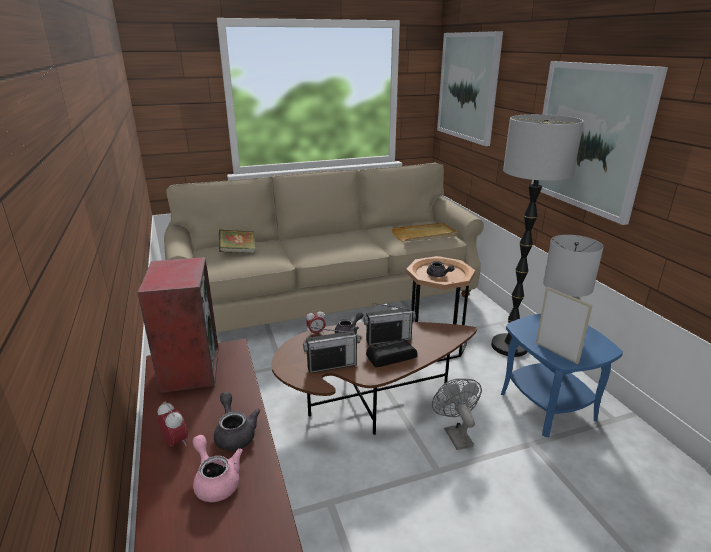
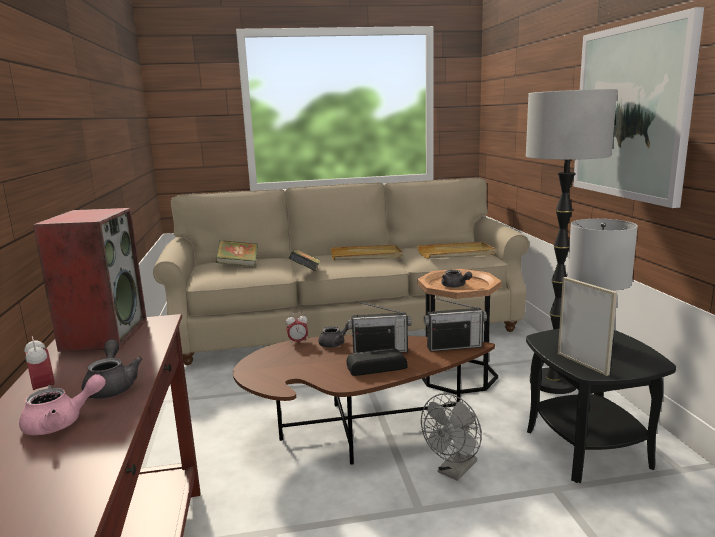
camera: 10 degrees right, 10 degrees down
(215, 480) = (61, 423): pink teapot -> pink teapot turned 90 degrees clockwise
(302, 259) = (306, 273): none -> book
(332, 365) = (302, 372): radio -> radio (454, 346)
(348, 237) = (366, 256): none -> beige tray
(455, 434) = (454, 471): grey fan -> grey fan turned 135 degrees counterclockwise
(468, 87) = (508, 88): picture -> none
(547, 406) = (587, 448): blue side table -> black side table

